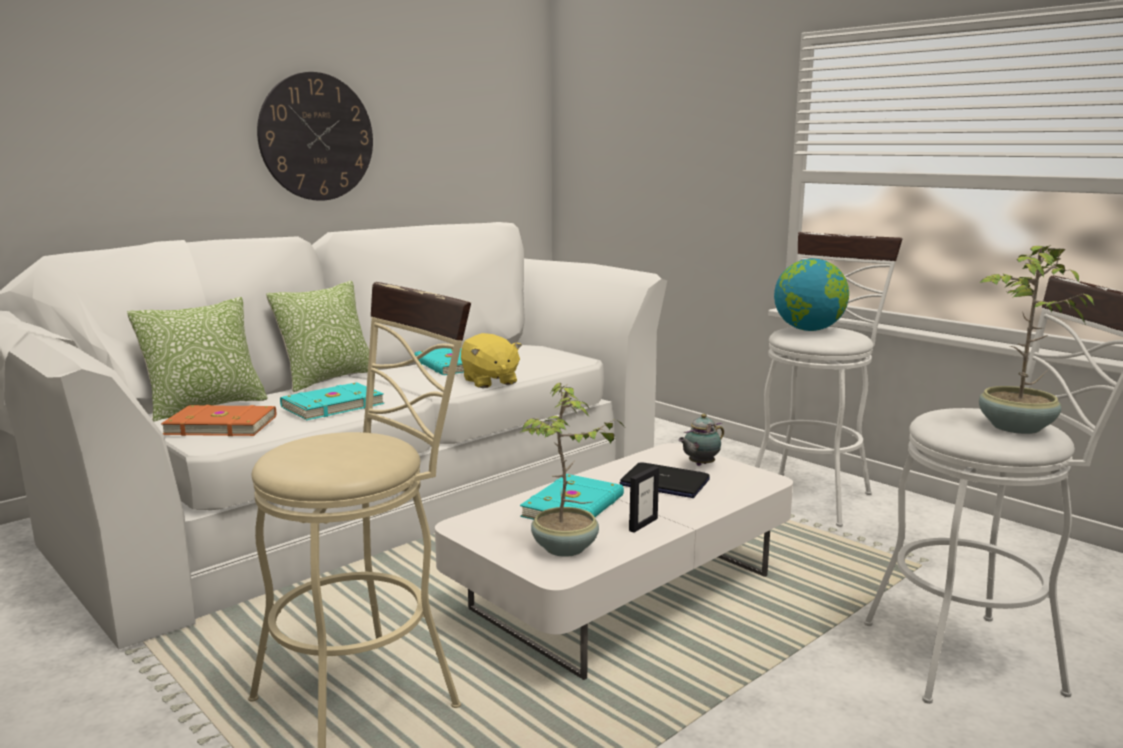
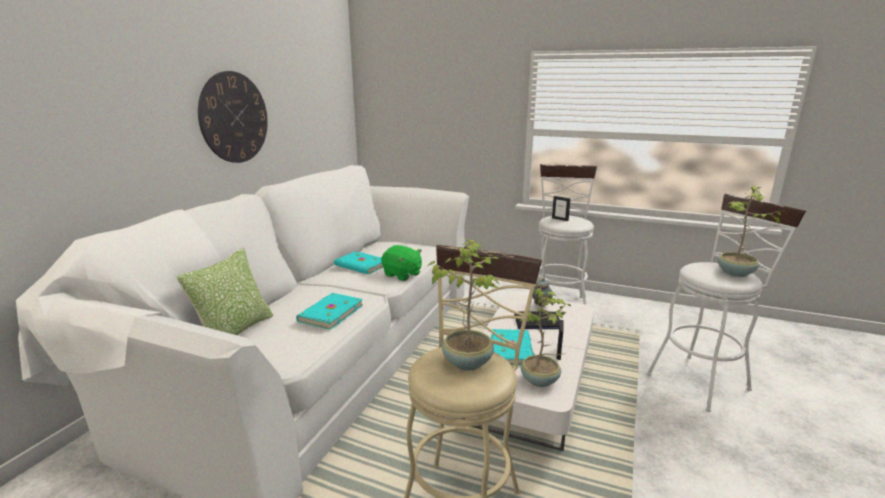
camera: 25 degrees left, 5 degrees up
(221, 425) = (274, 347): orange book -> none
(328, 379) = (293, 290): pillow -> none
(351, 446) = (467, 361): none -> potted plant
(489, 381) = (402, 275): yellow plush toy -> green plush toy
(809, 330) = (560, 219): globe -> picture frame

